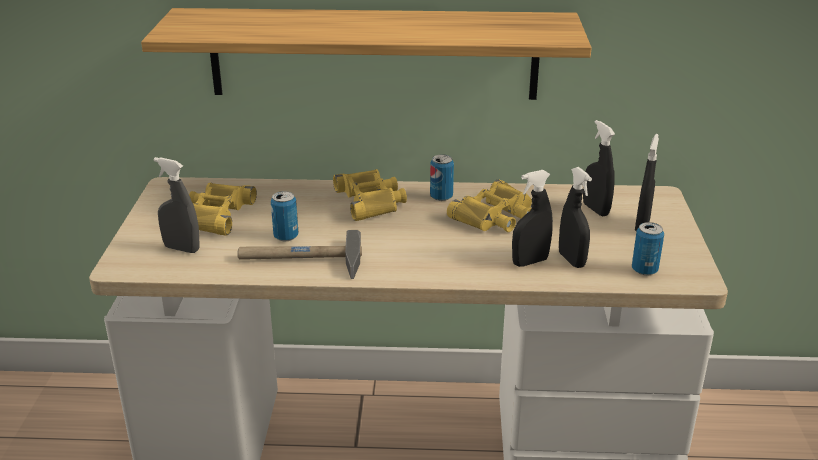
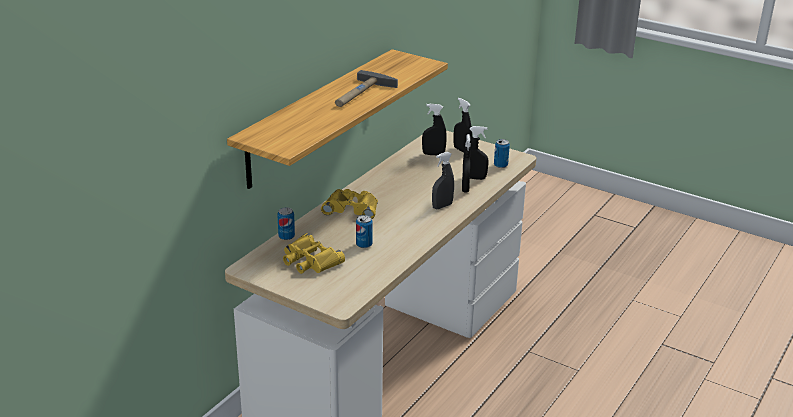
camera: 60 degrees left, 0 degrees up
(181, 249) = (341, 281): grey spray bottle -> grey spray bottle (442, 206)
(300, 260) = (396, 247): hammer -> hammer (361, 94)
(441, 197) = (371, 187): can -> can (286, 237)
(495, 216) = (410, 180): yellow binoculars -> none

